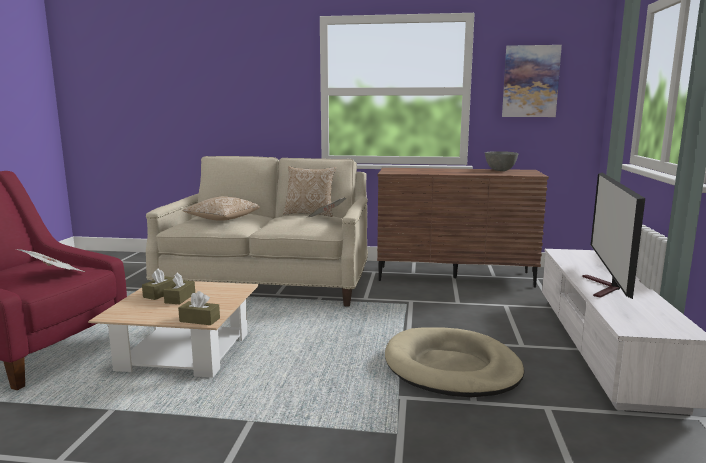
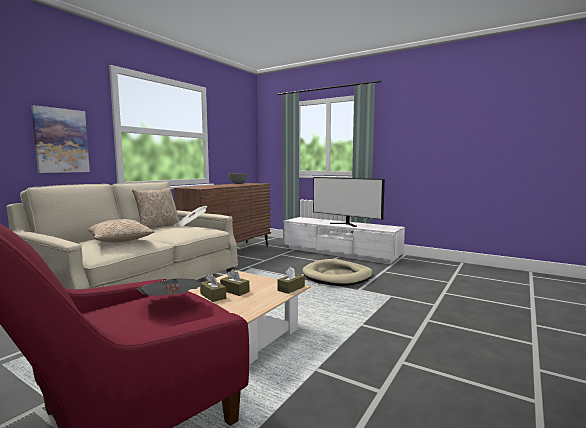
camera: 65 degrees left, 5 degrees down
(530, 81) = (231, 133): picture -> picture (61, 140)

